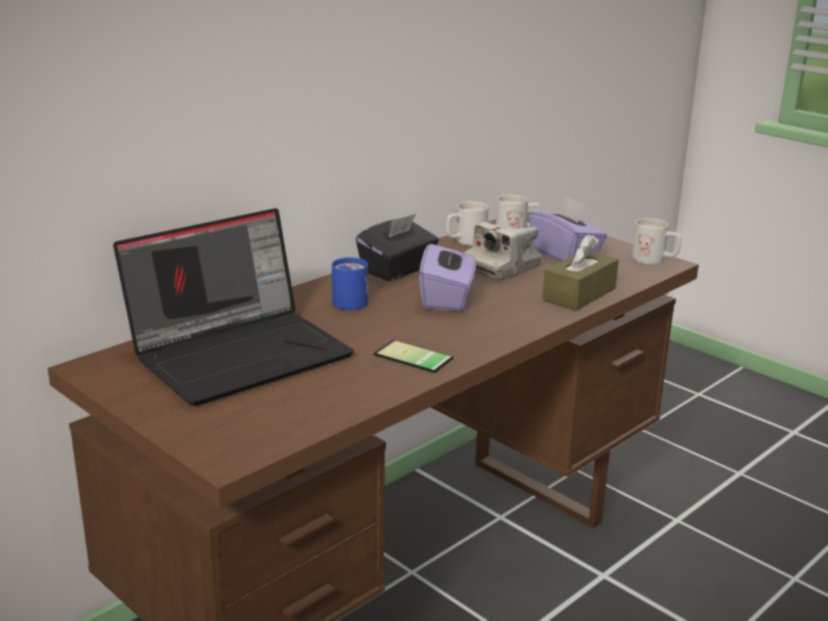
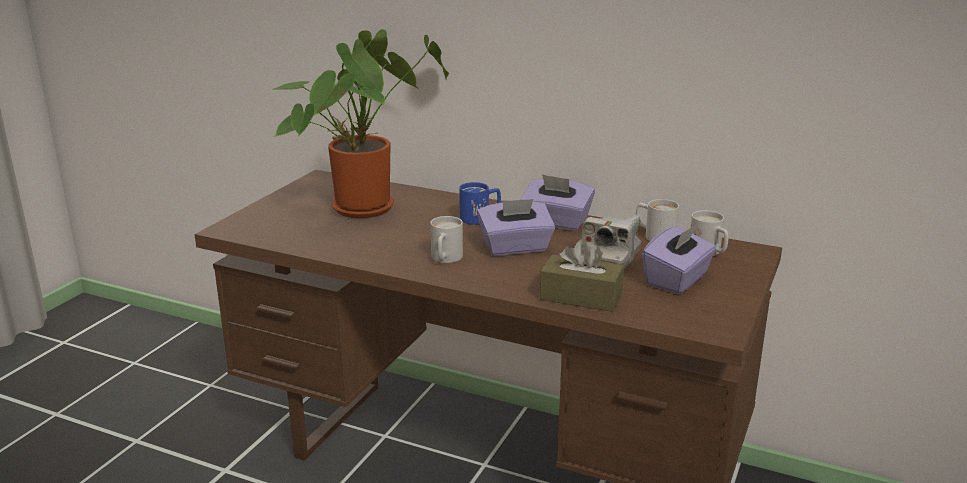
camera: 70 degrees right, 0 degrees up
(241, 353) = (365, 205): laptop -> potted plant
(397, 270) = (556, 222): black tissue box -> purple tissue box
(411, 358) = (393, 252): phone -> none
(502, 267) = (609, 258): camera -> camera turned 90 degrees counterclockwise
(655, 260) = (721, 325): white mug -> white mug (445, 259)

